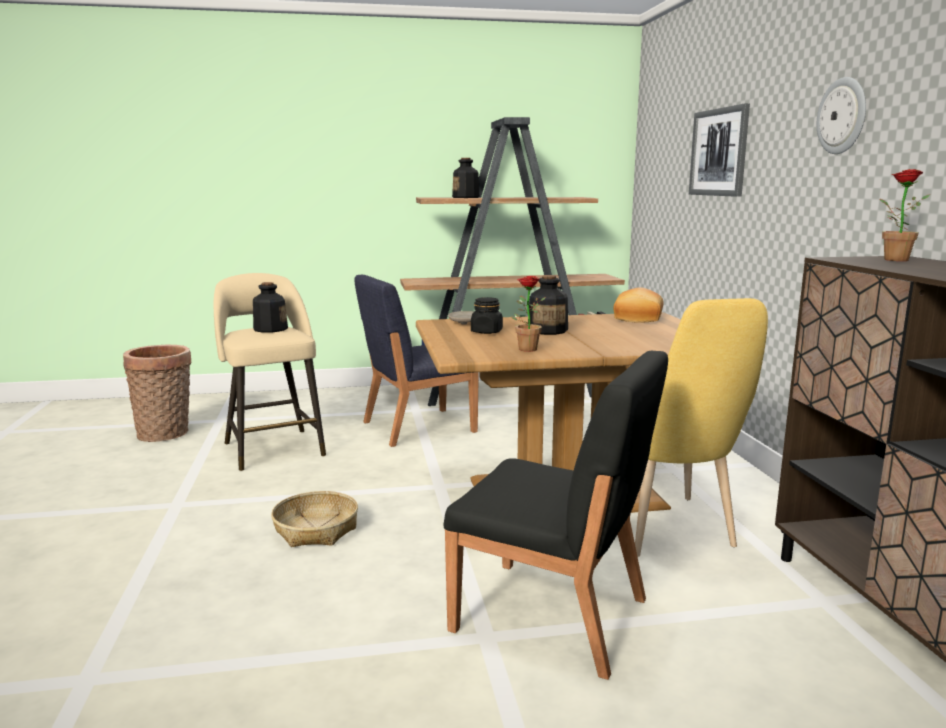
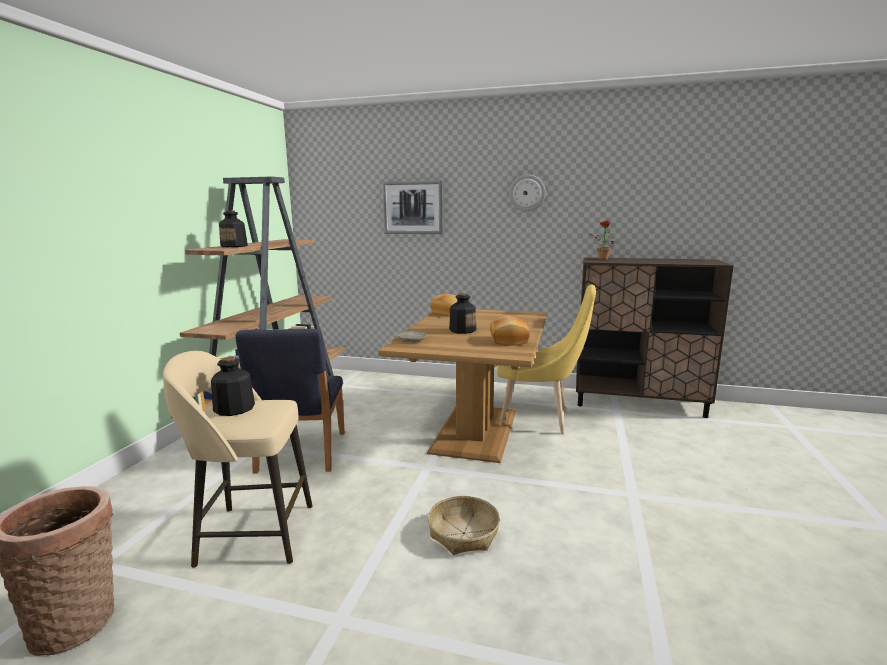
camera: 65 degrees left, 0 degrees up
(486, 332) = (449, 340): black jar -> none
(525, 348) = (507, 340): potted plant -> bread
(552, 616) = (615, 470): black chair -> none

